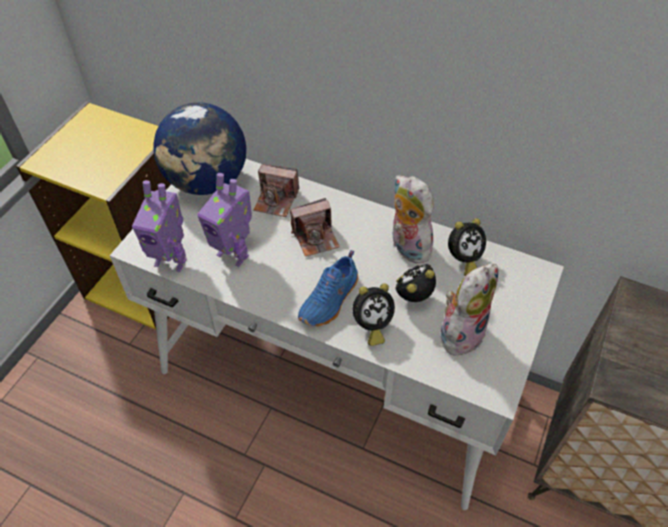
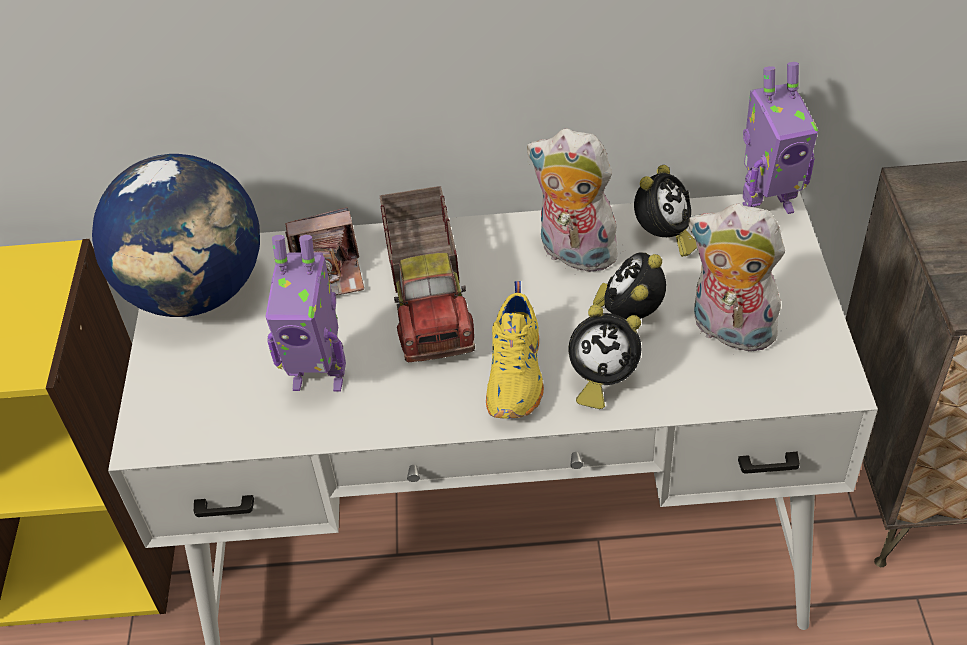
camera: 25 degrees left, 5 degrees down
(171, 260) = (223, 431): toy robot -> toy robot (766, 206)
(315, 237) = (430, 299): camera -> toy truck
(330, 300) = (517, 374): blue shoe -> yellow shoe
(371, 325) = (601, 380): alarm clock -> alarm clock turned 60 degrees clockwise
(460, 332) = (729, 331): plush toy -> plush toy turned 75 degrees counterclockwise

